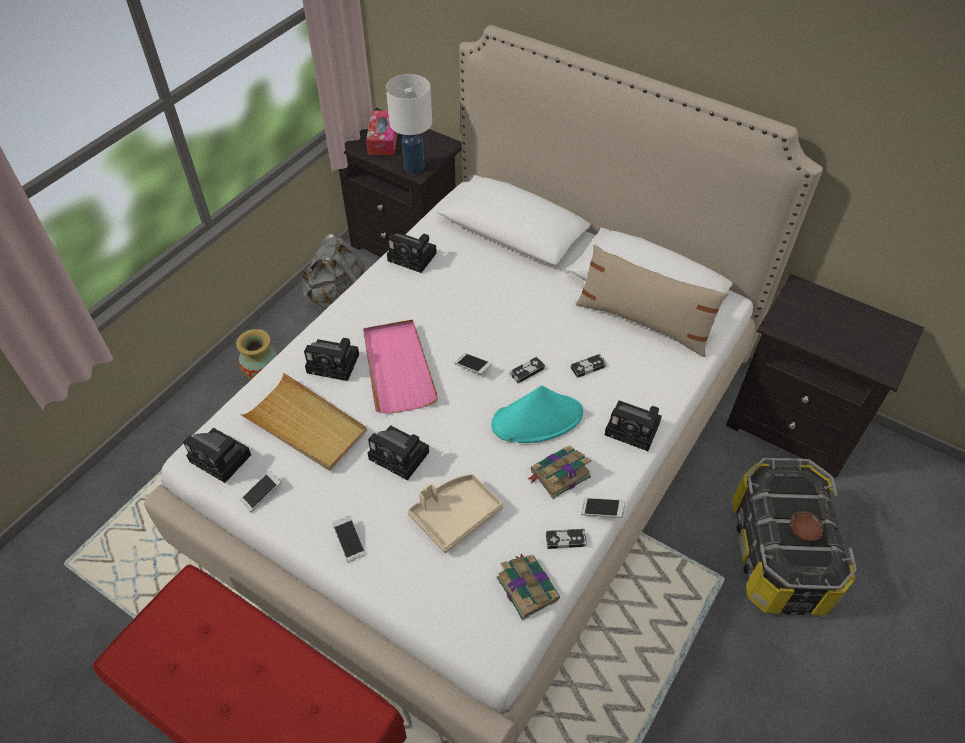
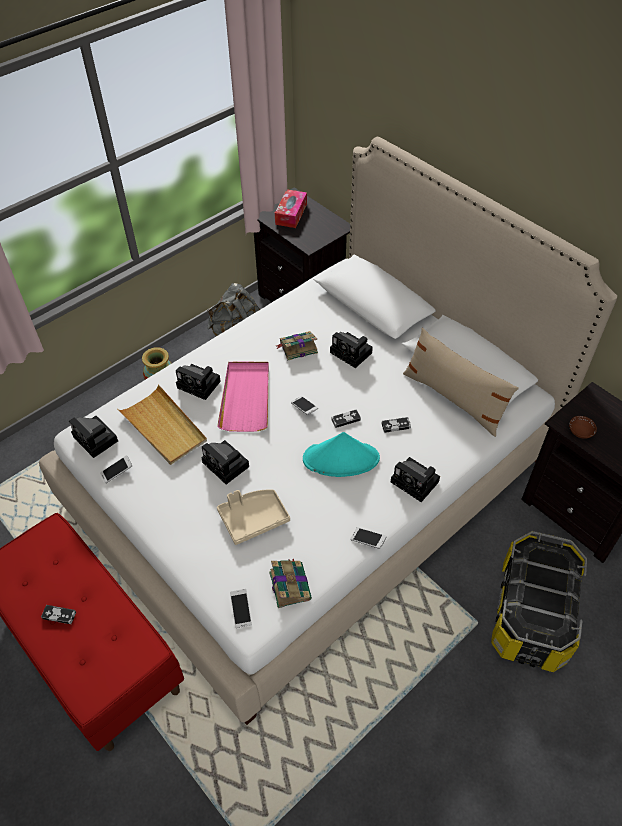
camera: 15 degrees right, 0 degrees up
(349, 541) = (169, 520): phone -> phone (241, 610)
(414, 257) = (287, 313): camera -> camera (352, 353)
(415, 167) = (308, 240): white table lamp -> none
(559, 474) = (343, 505): book -> book (297, 348)
(565, 540) = (331, 556): game controller -> game controller (59, 615)
(803, 531) = (545, 597): brown bowl -> brown bowl (580, 432)

